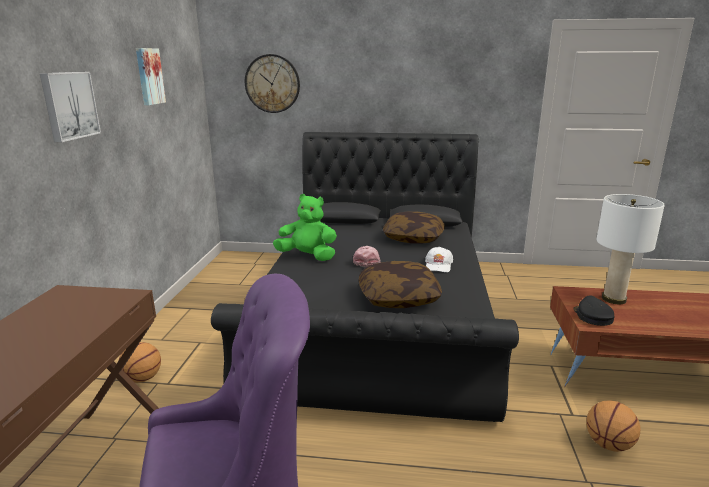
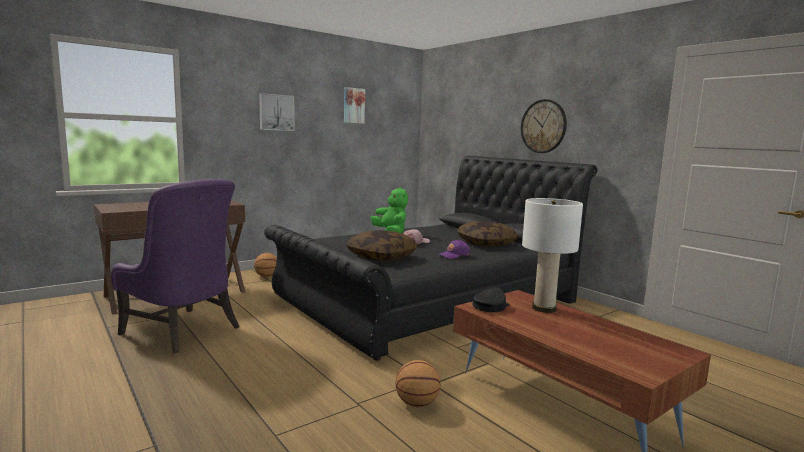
camera: 45 degrees right, 10 degrees down
(272, 84) = (455, 118): wall clock -> wall clock (543, 126)
(438, 265) = (454, 255): white cap -> purple cap

